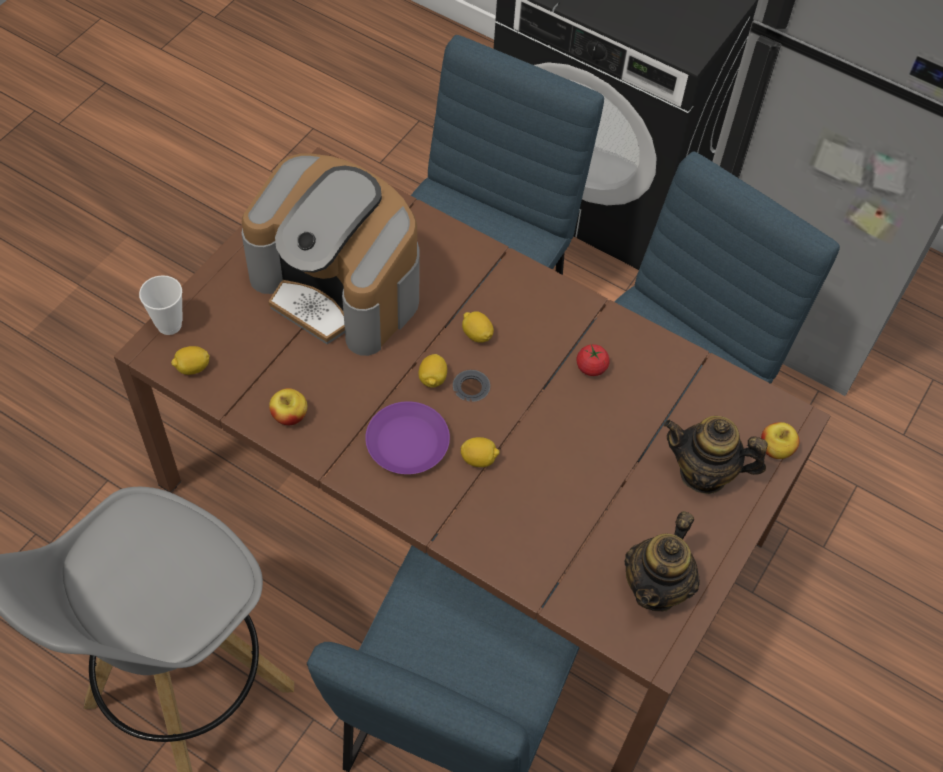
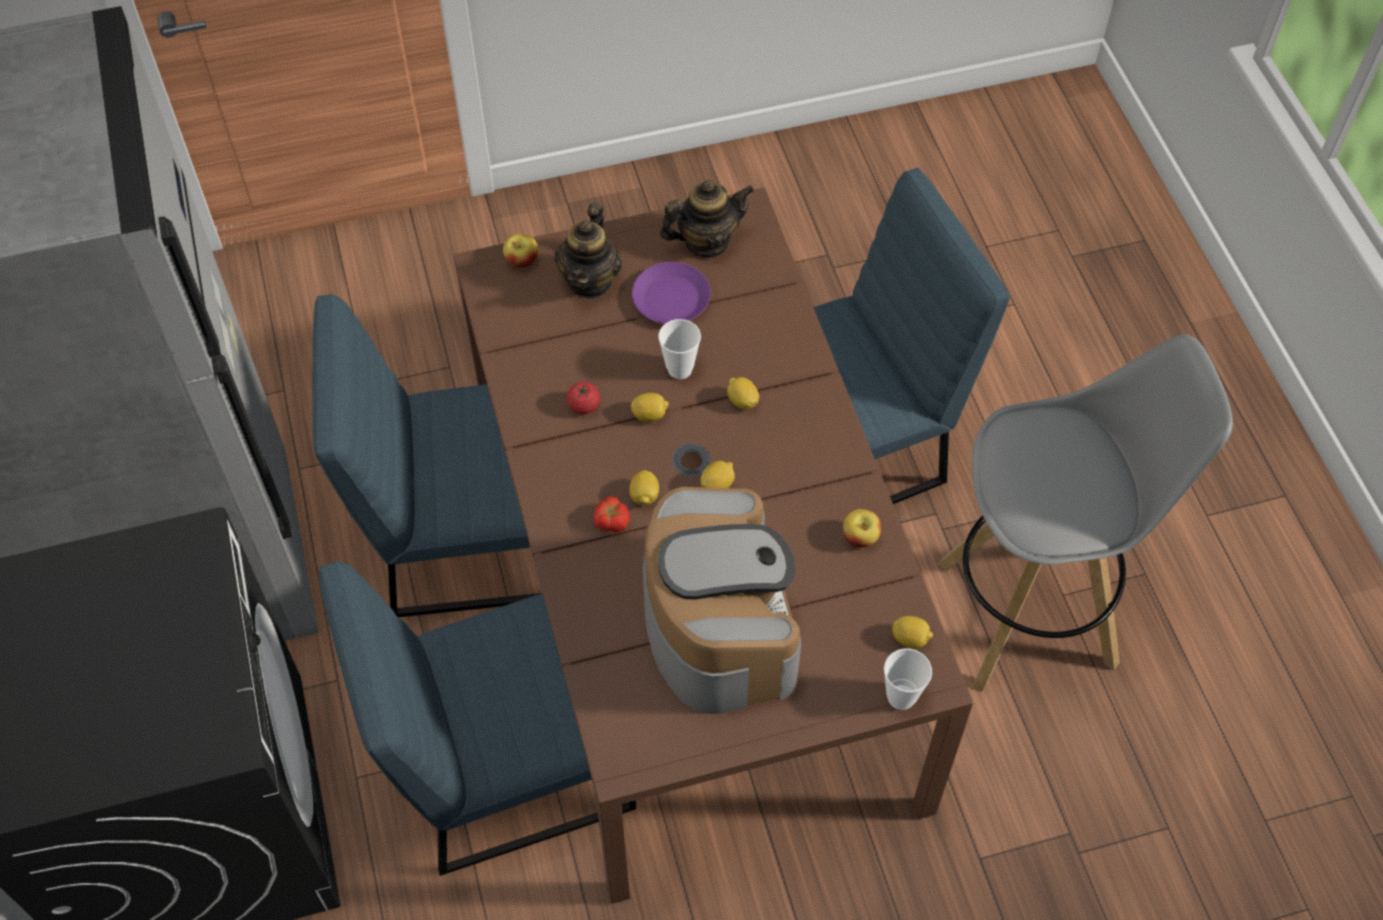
camera: 135 degrees left, 0 degrees up
(406, 443) = (786, 451): purple plate -> purple plate (672, 299)
(480, 301) = (611, 522): none -> tomato
(536, 396) = (649, 415): none -> lemon
(553, 449) = (680, 369): none -> cup
(704, 473) = (590, 281): teapot -> teapot turned 45 degrees clockwise

